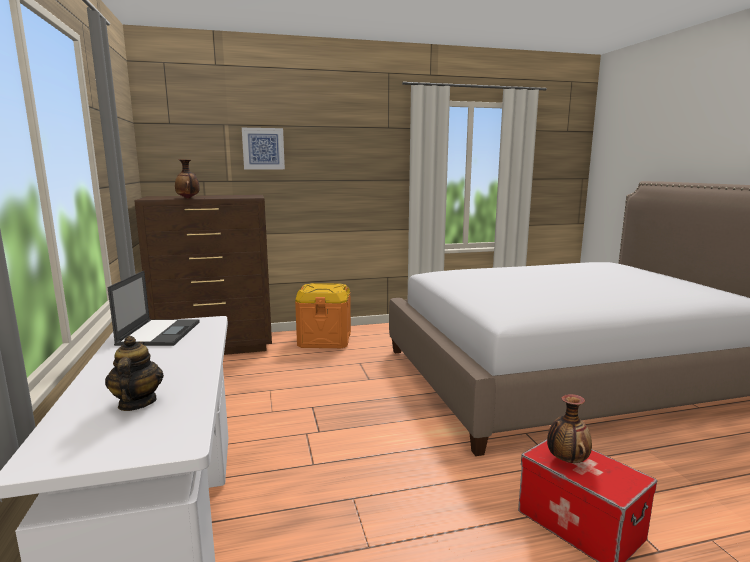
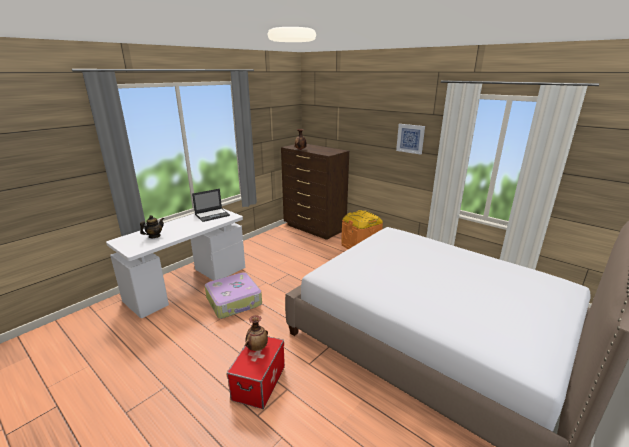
camera: 55 degrees right, 10 degrees up
(263, 148) = (354, 123): picture -> picture (410, 138)
(323, 484) = (234, 301): none -> suitcase

